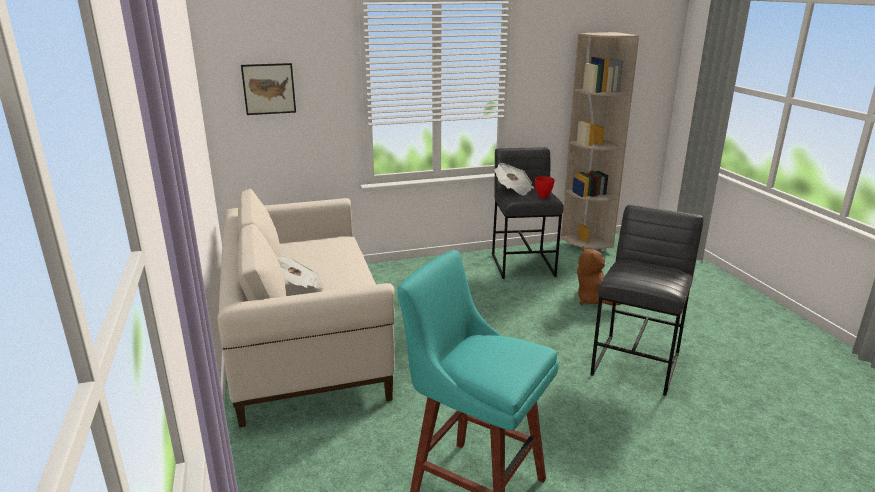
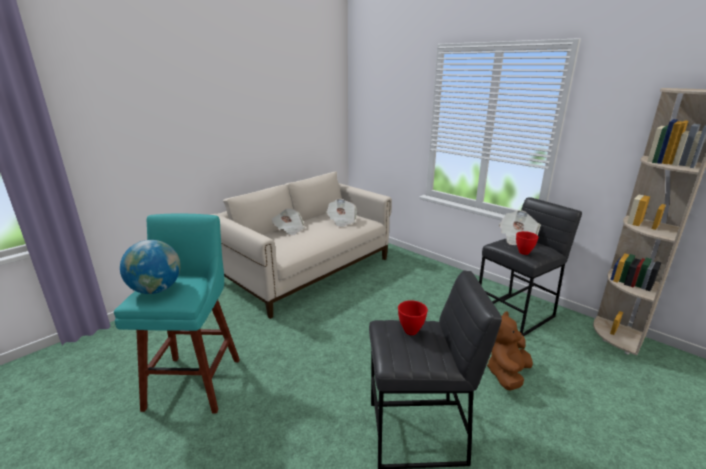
camera: 60 degrees right, 0 degrees up
(269, 89) = (378, 112): picture -> none
(324, 250) = (341, 221): none -> newspaper
(490, 365) = (156, 290): none -> globe
(636, 269) = (410, 331): none -> red bowl

